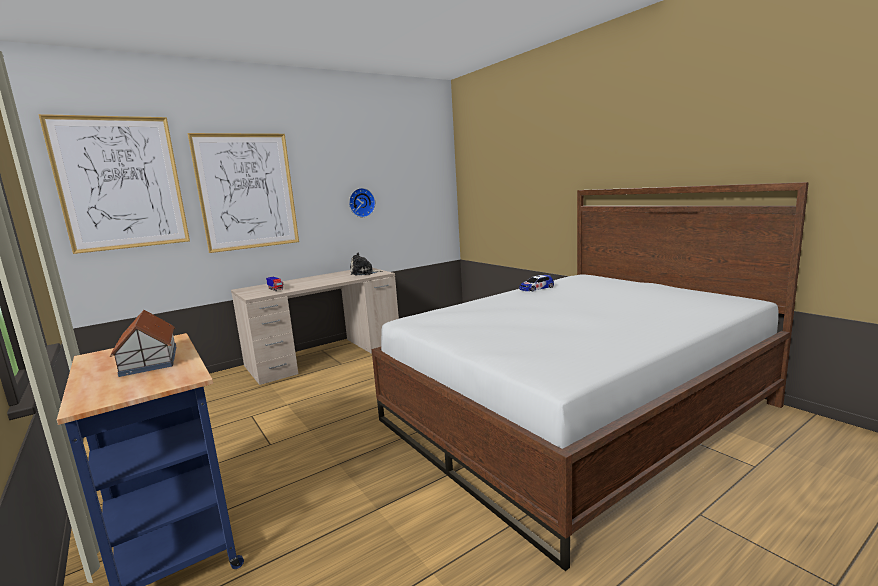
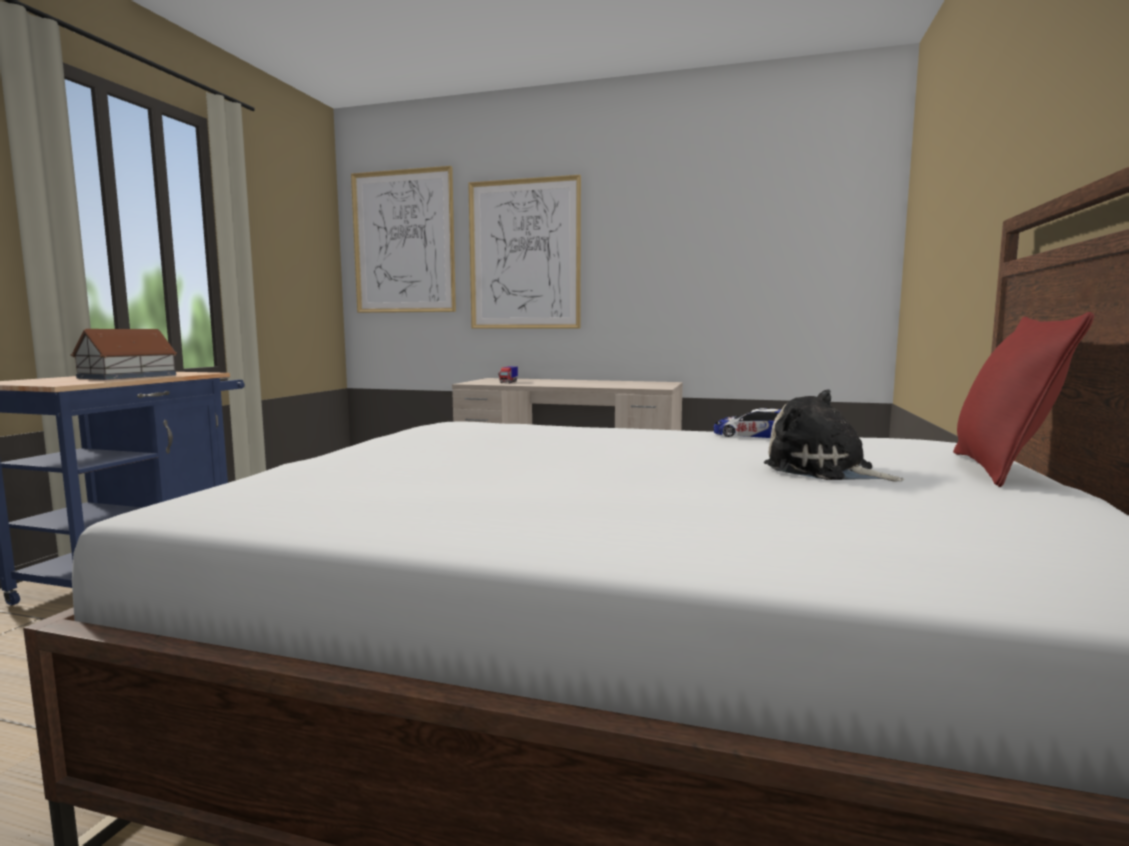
camera: 50 degrees right, 5 degrees down
(361, 202) = (686, 277): wall clock -> none
(364, 273) = (642, 385): plush toy -> plush toy (824, 470)
(626, 282) = (1001, 470): none -> red pillow

